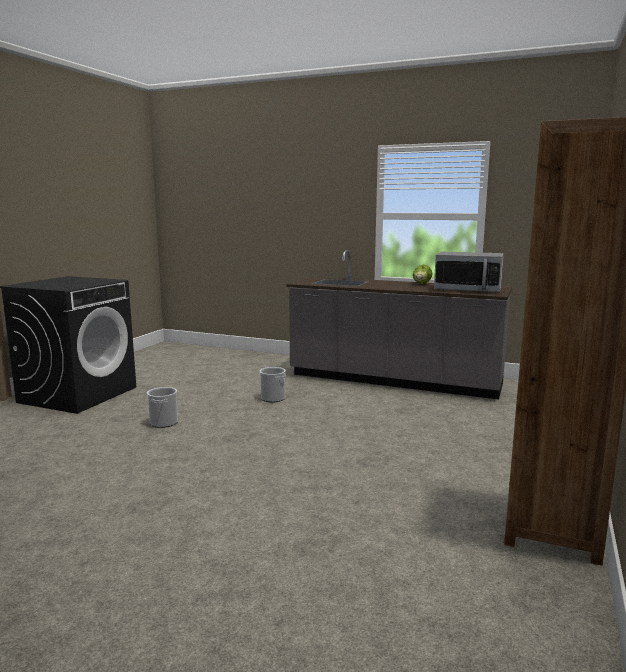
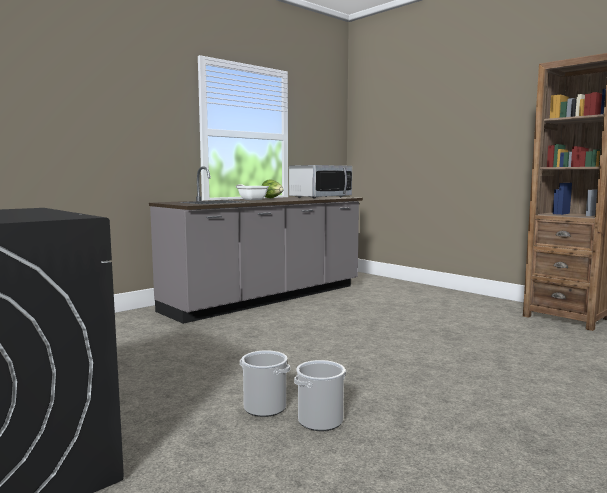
camera: 65 degrees left, 5 degrees down
(273, 398) = (251, 342): bucket -> bucket (320, 420)
(389, 283) = (251, 199): none -> frying pan

